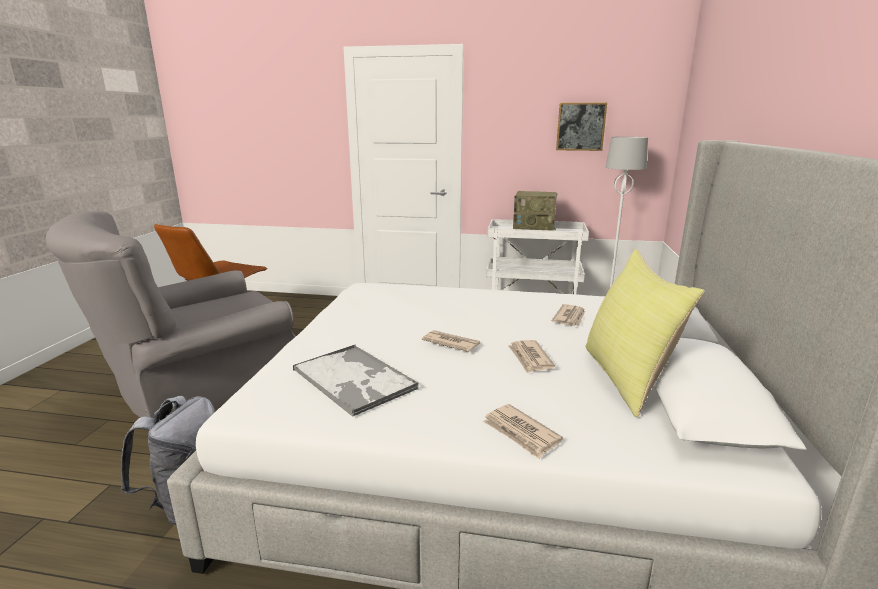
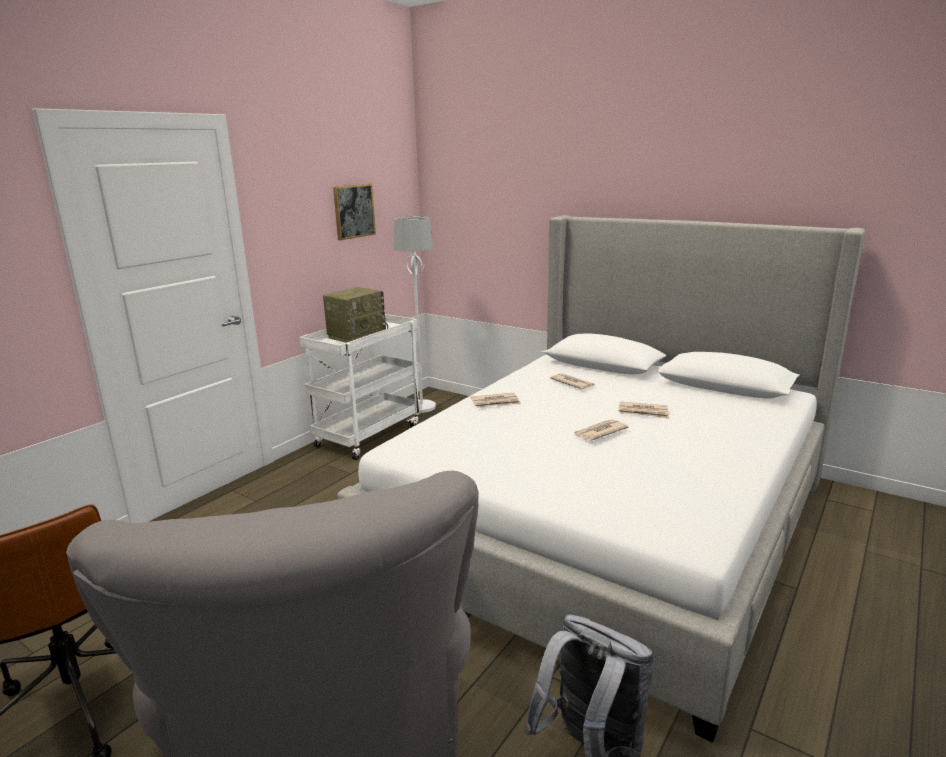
camera: 65 degrees left, 0 degrees up
(354, 379) = (656, 482): tray -> none
(521, 433) = (755, 438): newspaper -> newspaper (496, 402)
(627, 378) = (686, 393): yellow pillow -> none

